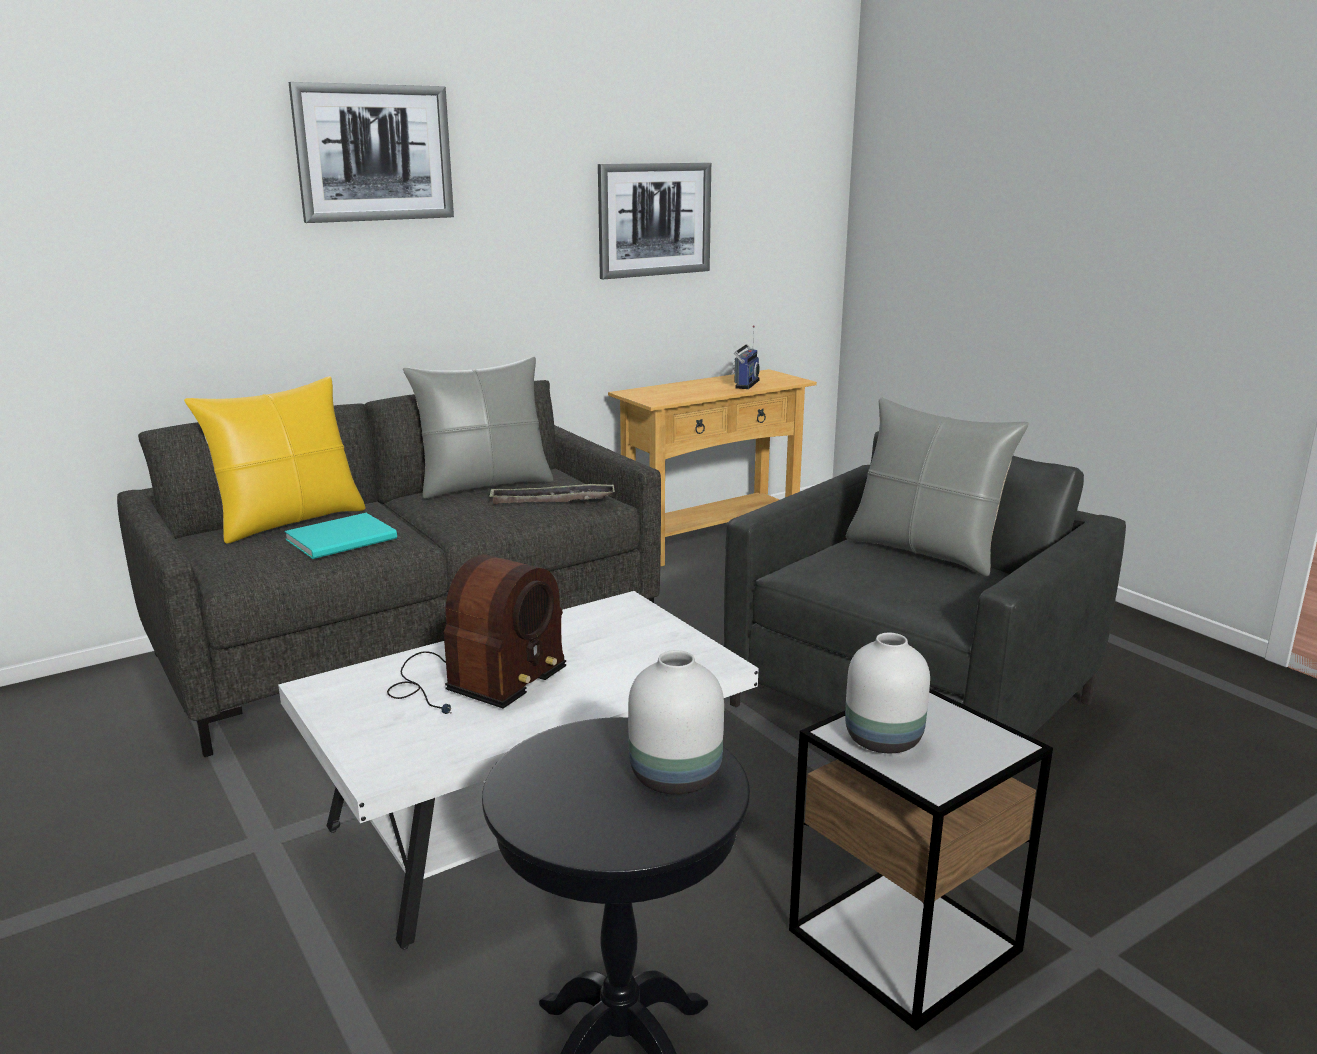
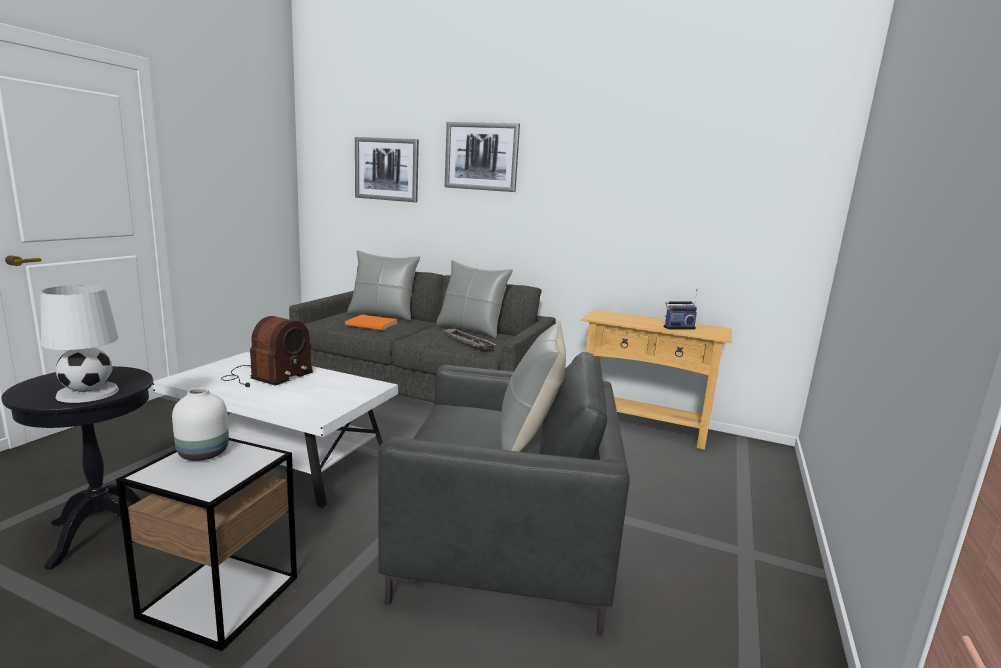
camera: 55 degrees right, 5 degrees down
(289, 521) = (382, 315): yellow pillow -> grey pillow
(345, 539) = (372, 324): turquoise book -> orange book
(475, 681) = (266, 376): radio -> radio turned 60 degrees counterclockwise
(654, 219) = (647, 208): picture -> picture (386, 169)
(674, 775) = (89, 392): white vase -> white table lamp

